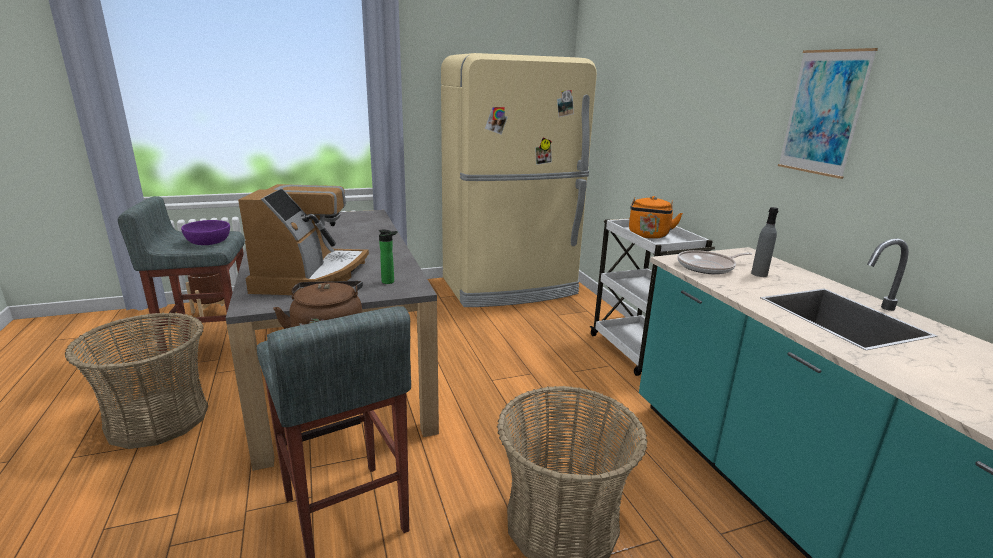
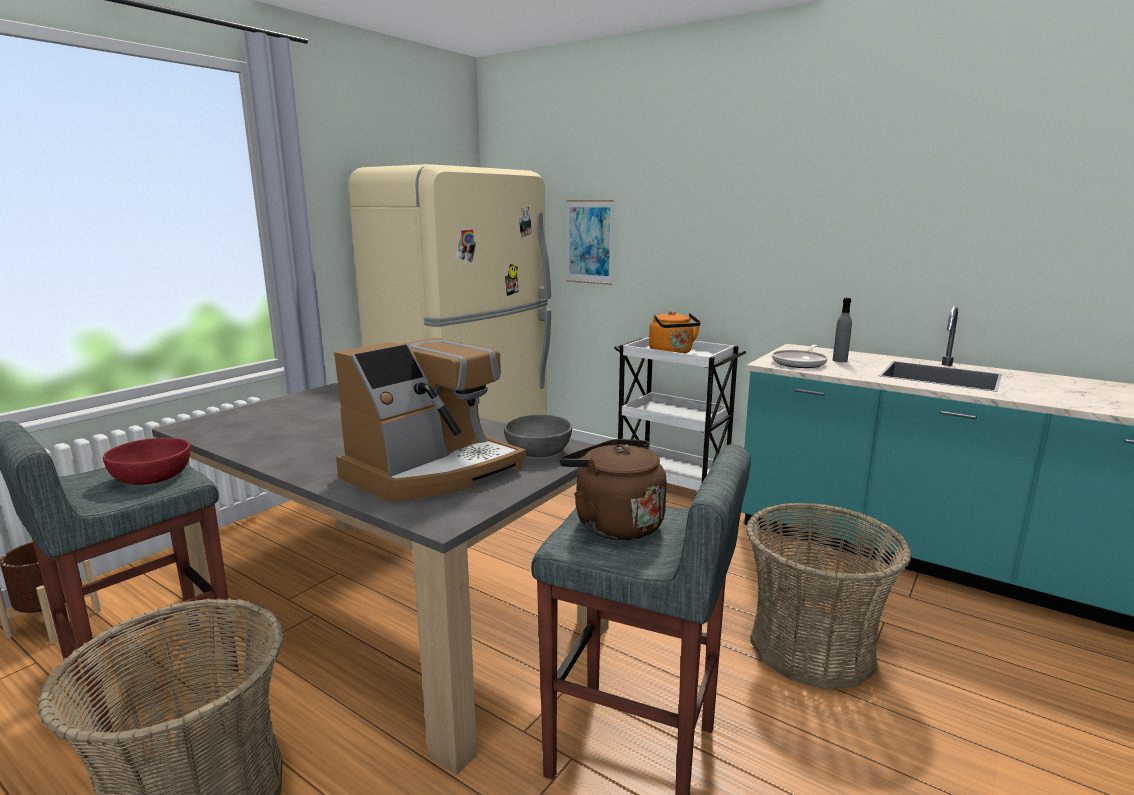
camera: 35 degrees left, 5 degrees down
(209, 242) = (153, 477): purple bowl -> red bowl
(310, 276) = (432, 471): coffee machine -> coffee machine turned 75 degrees clockwise
(390, 282) = (538, 451): bottle -> grey bowl
(823, 113) = (843, 213): picture -> picture (589, 242)

